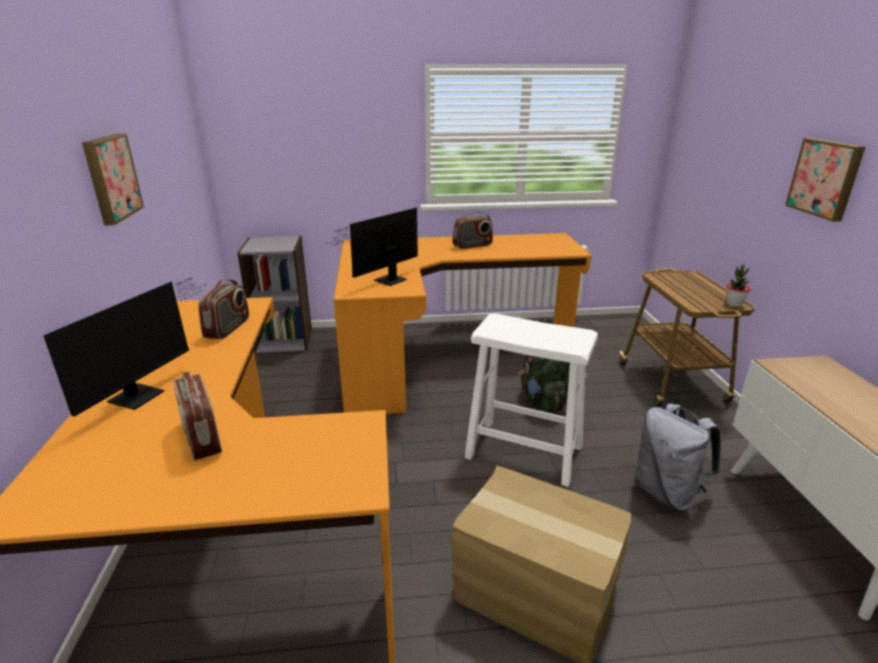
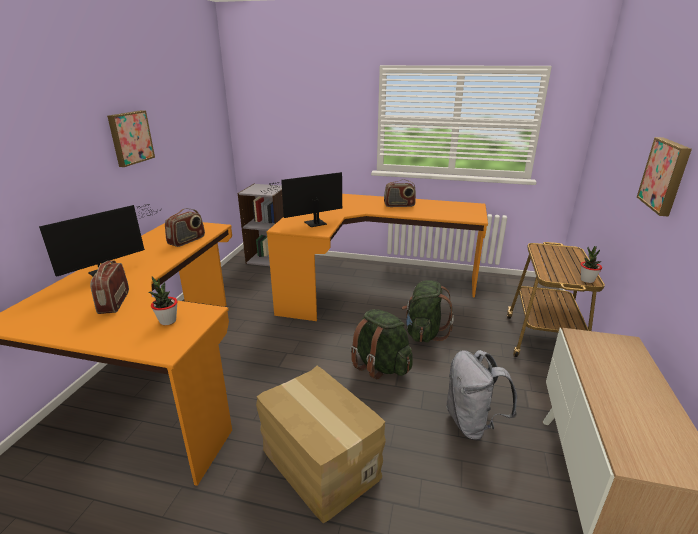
camera: 20 degrees right, 0 degrees up
(317, 447) = (168, 321): none -> potted plant
(523, 451) = (380, 366): white stool -> green backpack

